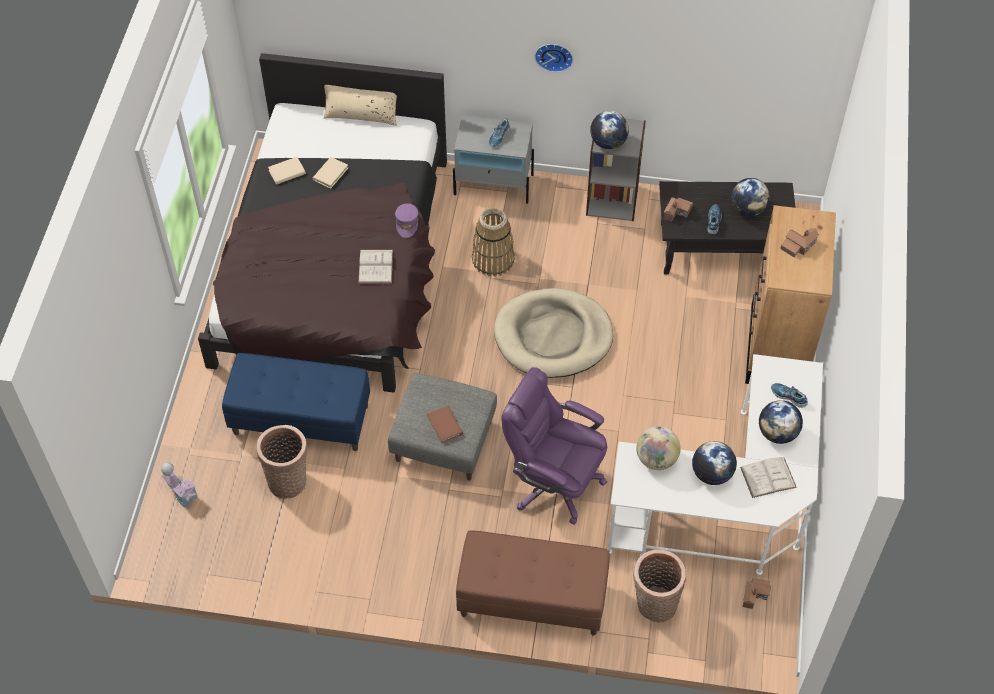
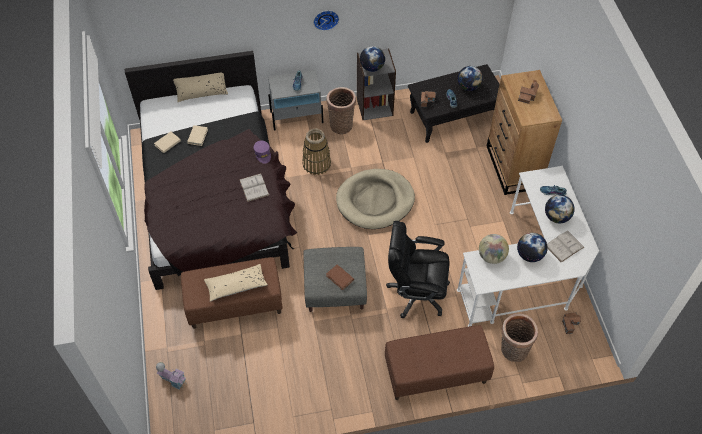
camera: 20 degrees left, 0 degrees up
(288, 480) = (243, 347): basket -> basket (341, 124)
(301, 392) = (236, 286): none -> beige pillow
(301, 419) = (235, 304): blue bench -> brown bench
(554, 482) = (416, 293): purple office chair -> black office chair

